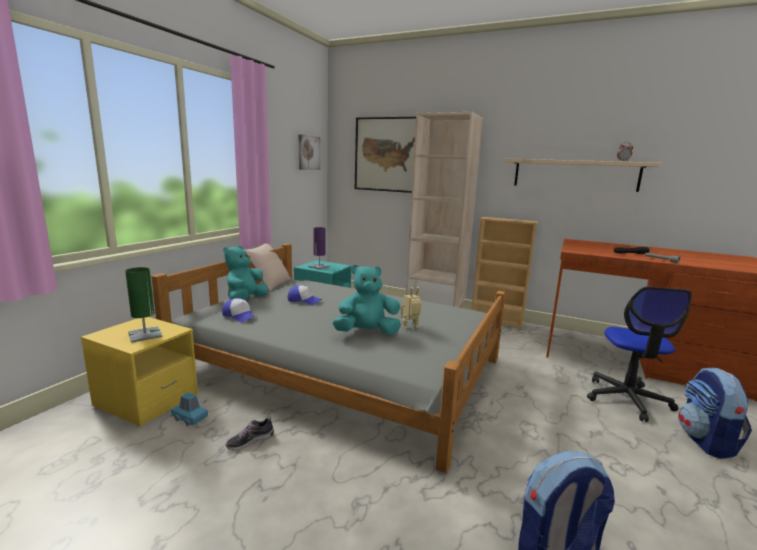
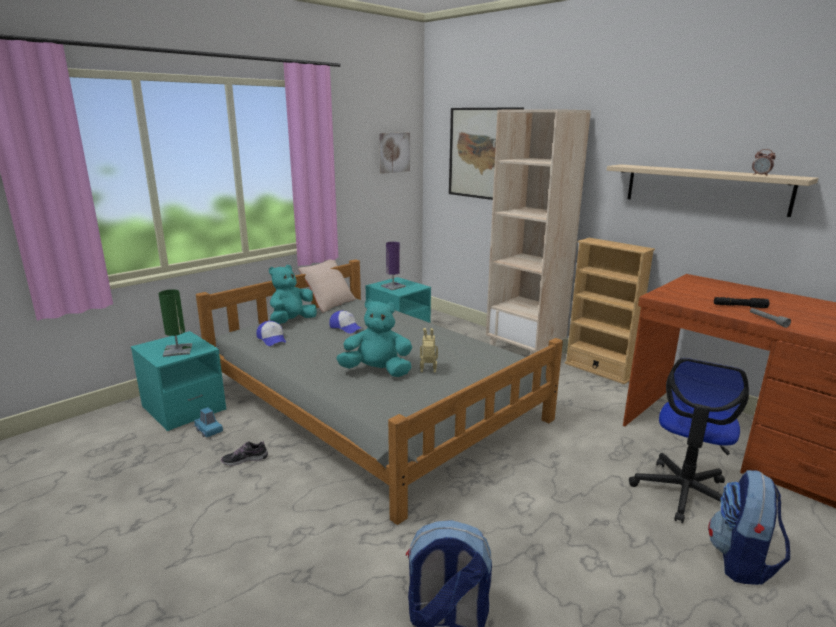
camera: 20 degrees right, 5 degrees up
(146, 400) = (184, 408): yellow nightstand -> turquoise nightstand

